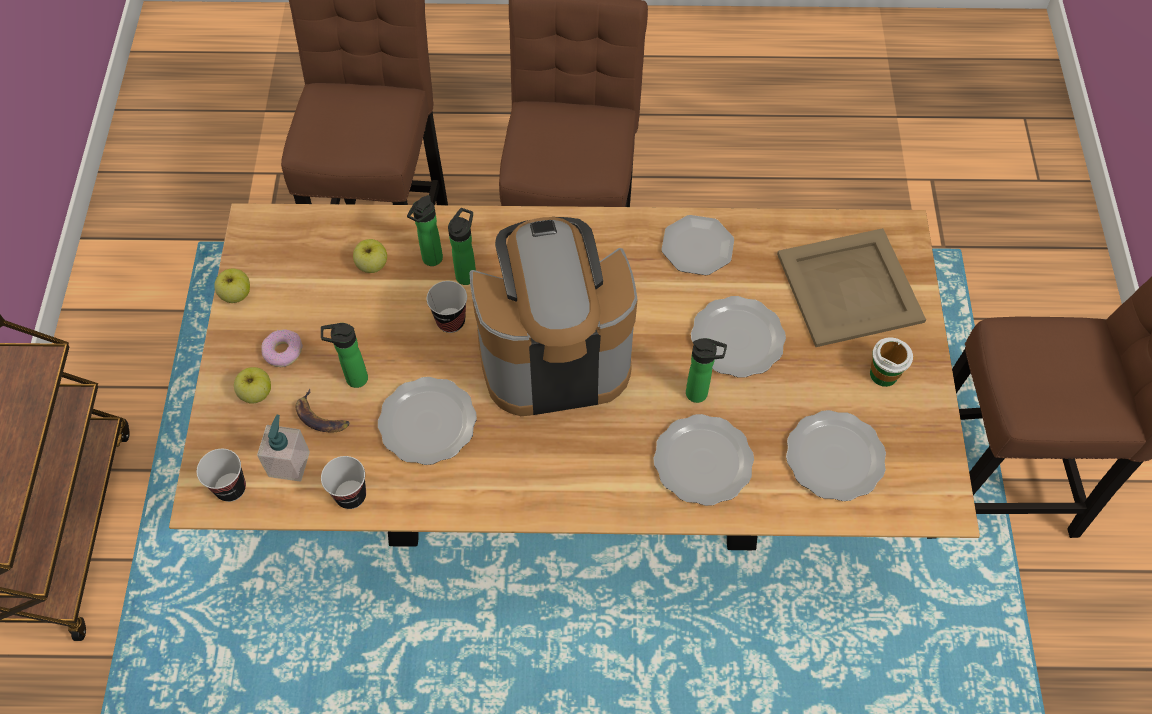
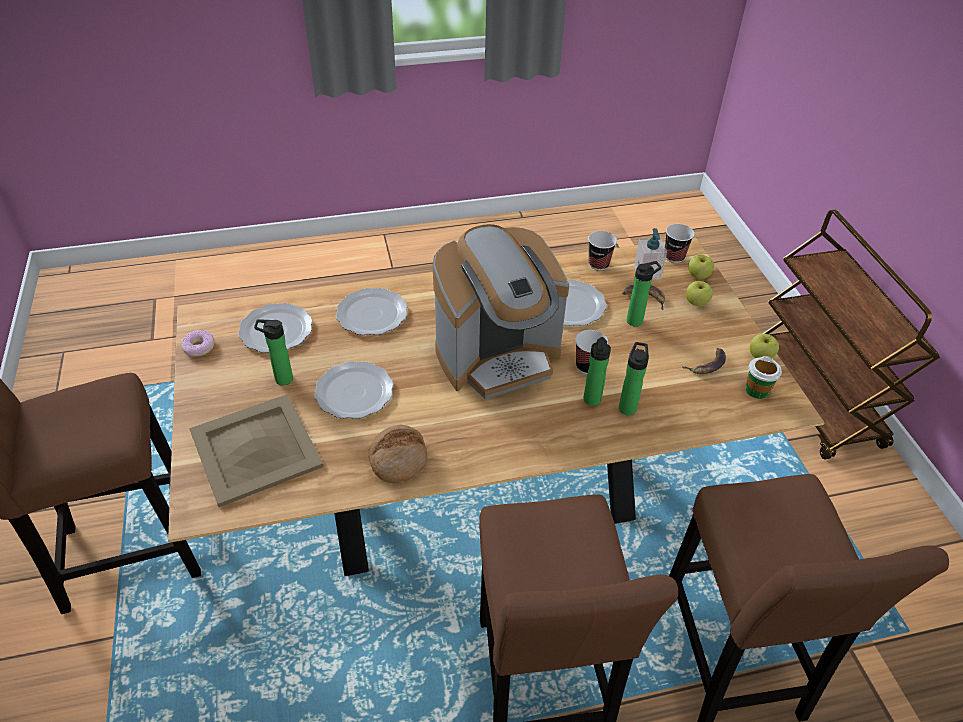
camera: 165 degrees right, 15 degrees down
(283, 352) = (697, 327): donut -> donut (199, 347)
(307, 296) = (707, 364): none -> banana
(372, 265) = (672, 394): apple -> apple (698, 276)
(698, 247) = (398, 459): plate -> bread
(700, 394) = (379, 351): bottle -> bottle (281, 379)
(884, 374) = (232, 387): cup -> cup (757, 390)

